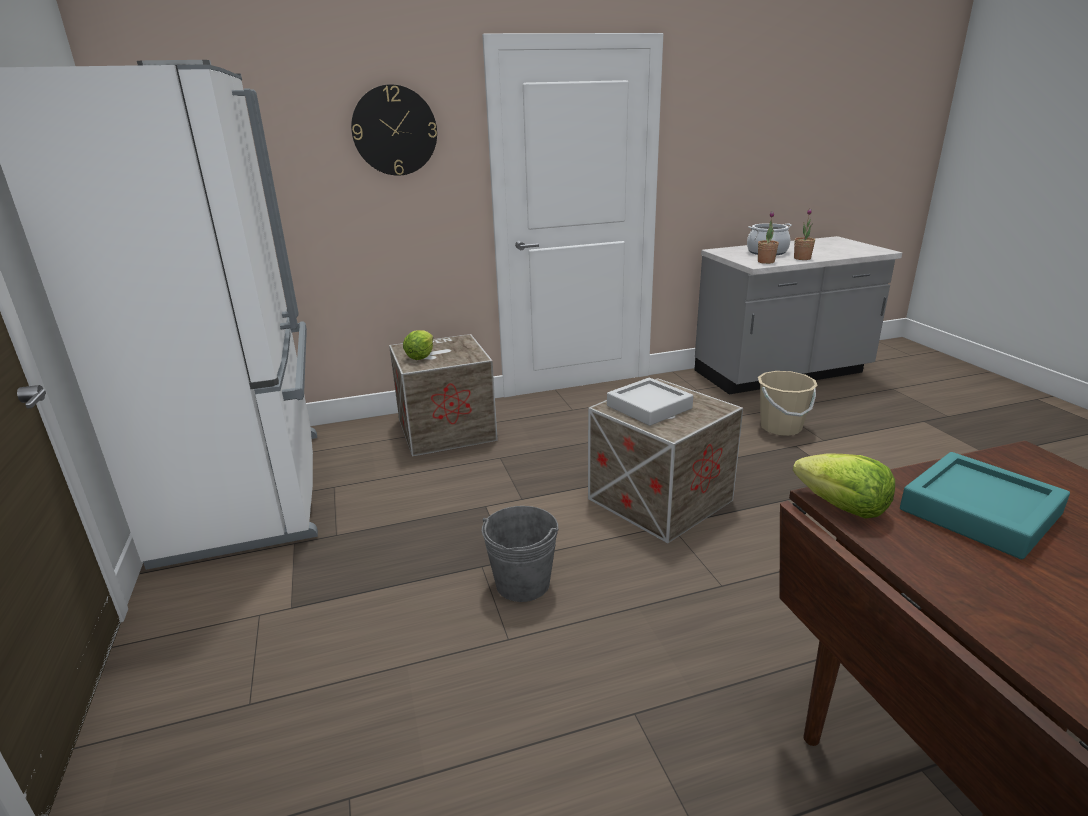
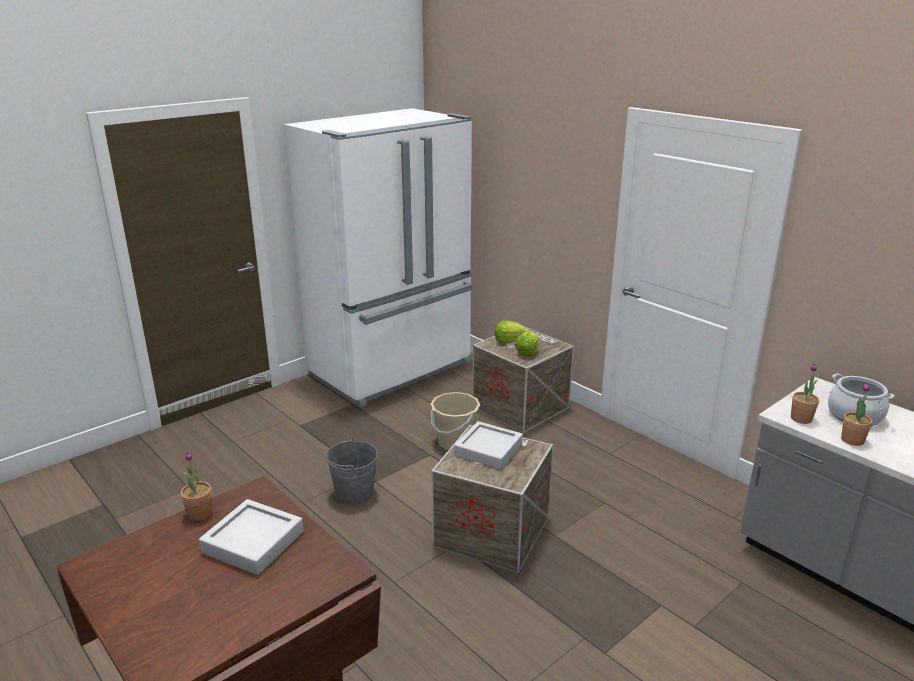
camera: 65 degrees right, 0 degrees up
(394, 131) = (558, 170): wall clock -> none
(780, 427) = (696, 590): beige bucket -> beige bucket (455, 442)
(841, 507) = (247, 492): lettuce -> lettuce (527, 352)
(906, 555) = (200, 513): none -> potted plant
(979, 512) = (253, 542): turquoise tray -> grey tray

